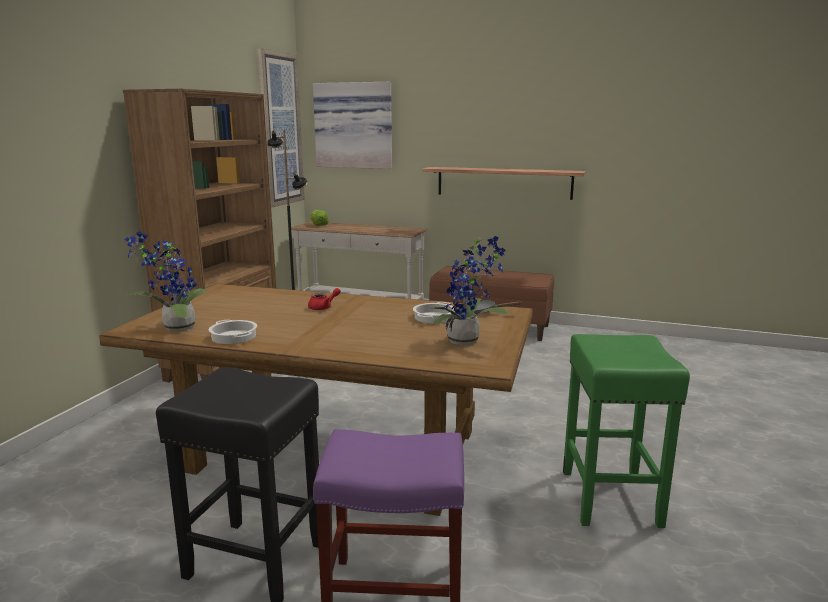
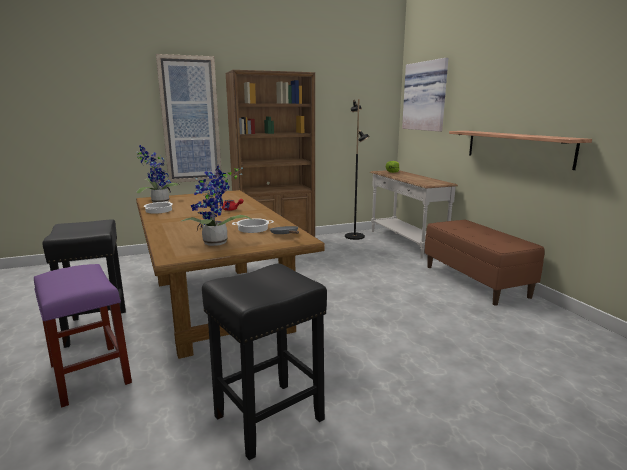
camera: 50 degrees right, 0 degrees up
(280, 130) = (374, 100): picture -> picture (190, 120)
(611, 499) = (267, 419): green stool -> black stool

